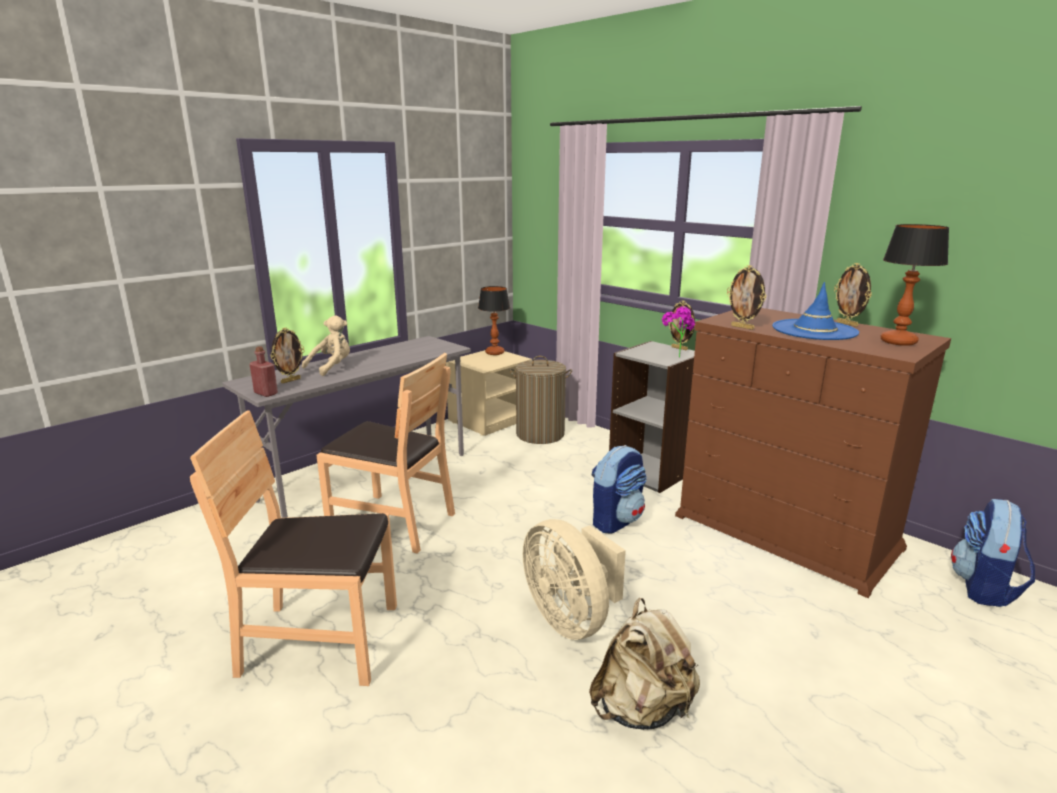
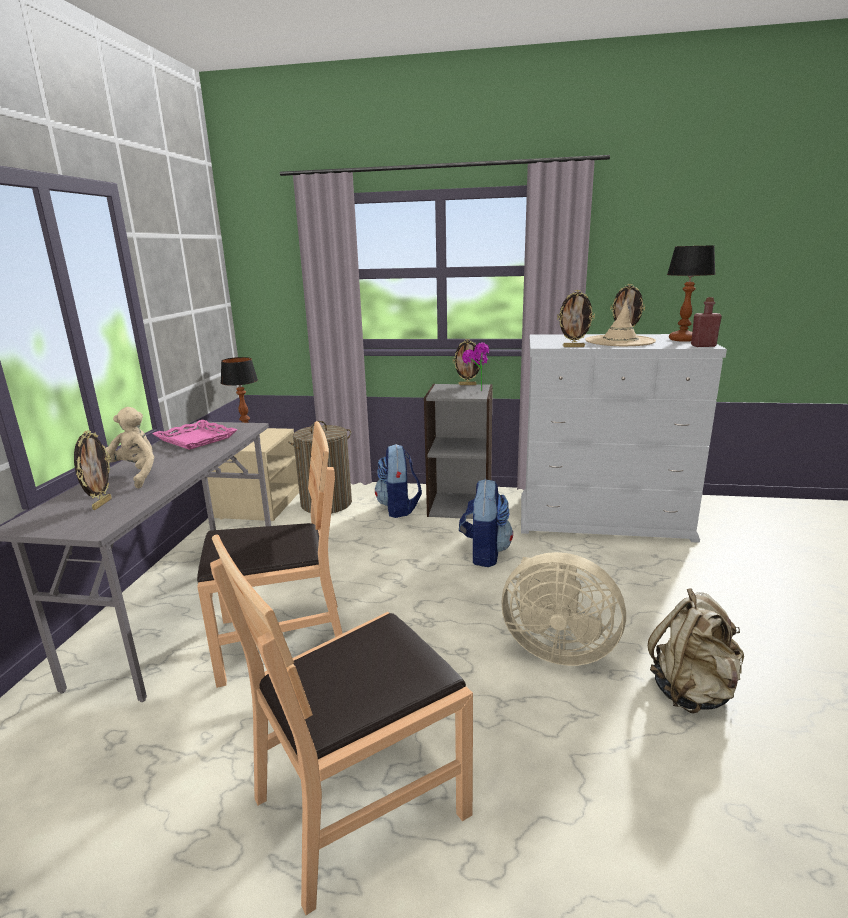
camera: 35 degrees left, 0 degrees up
(266, 393) = (92, 527): red bottle -> red bottle (703, 346)
(405, 350) = (195, 439): none -> pink tray
(786, 532) = (603, 517): brown dresser -> white dresser
(814, 330) = (619, 341): blue hat -> beige hat
(984, 588) = (739, 511): backpack -> backpack (399, 508)

